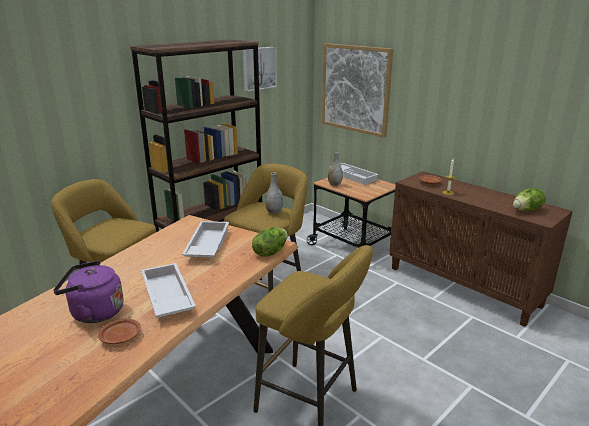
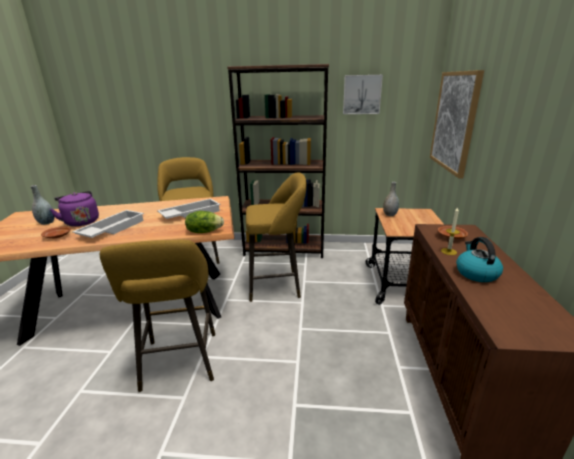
camera: 50 degrees right, 0 degrees up
(274, 212) = (275, 212): grey vase -> grey vase (47, 223)
(354, 176) = (423, 214): white tray -> none
(481, 199) = (476, 273): none -> kettle
(527, 210) = (516, 312): lettuce -> none

